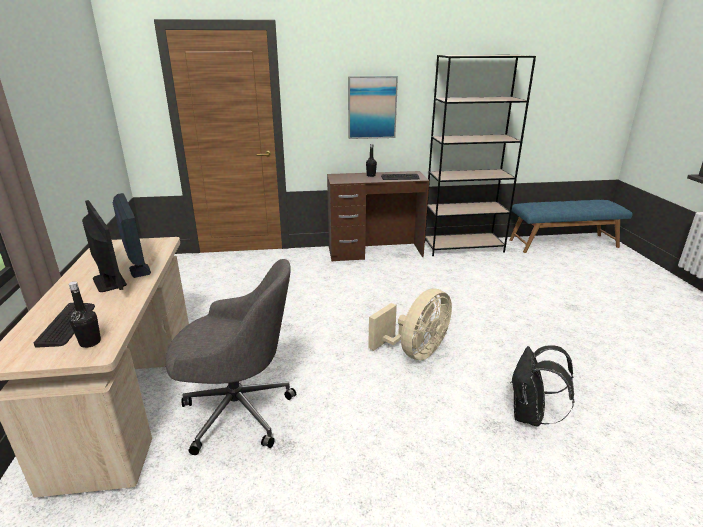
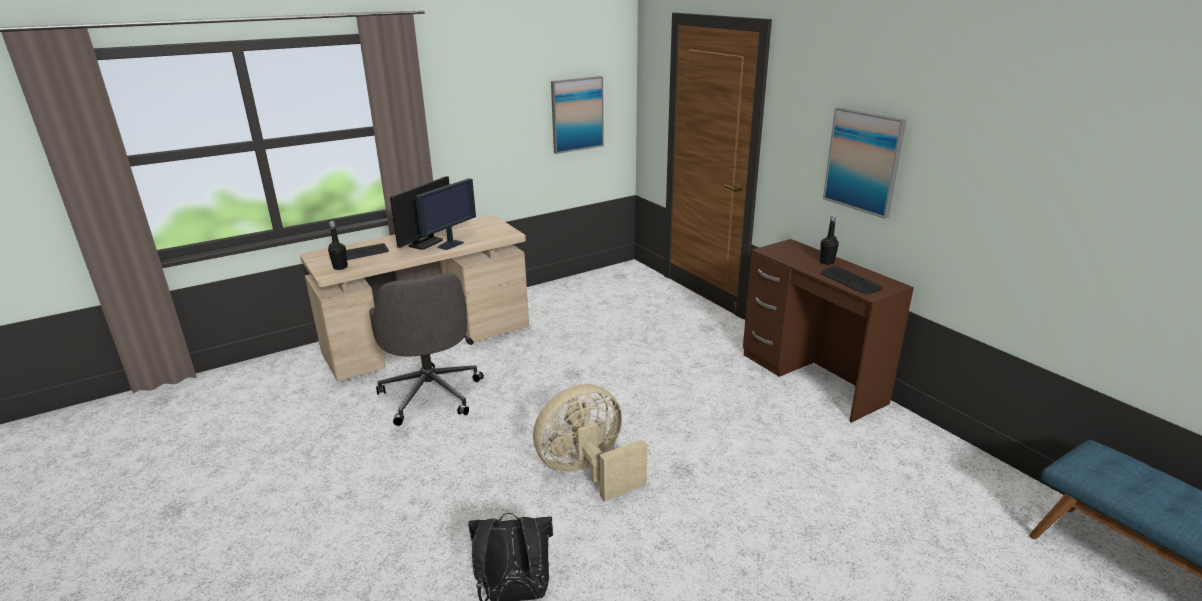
camera: 65 degrees right, 0 degrees up
(92, 125) = (577, 114): none -> picture
(415, 352) = (588, 472): beige fan -> beige fan turned 135 degrees clockwise
(463, 247) = (945, 455): beige bookcase -> none

